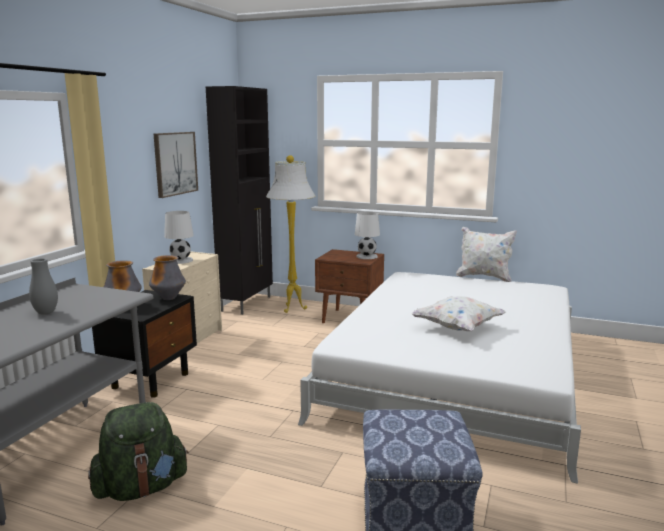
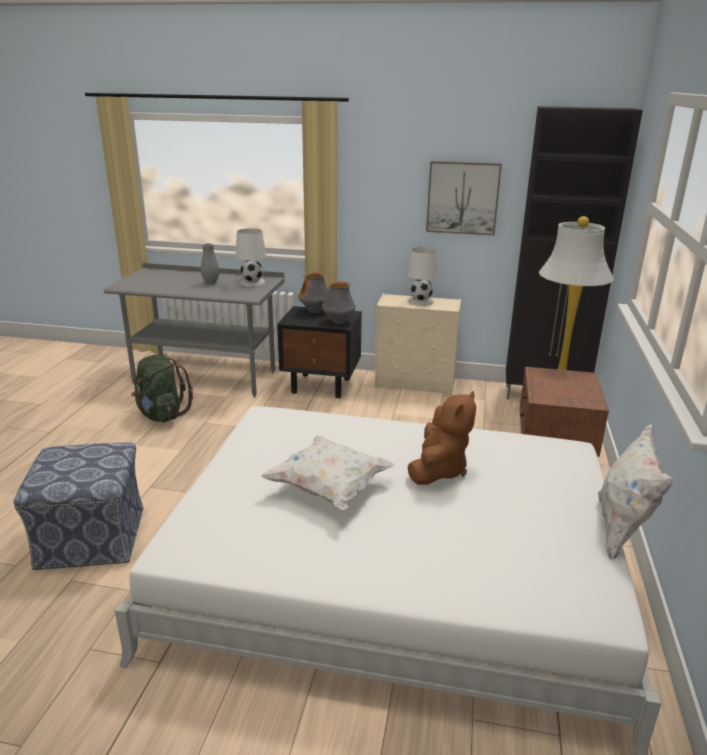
camera: 80 degrees right, 10 degrees up
(366, 256) = (574, 398): white table lamp -> white table lamp (252, 282)
(432, 300) = (438, 470): none -> brown plush toy

